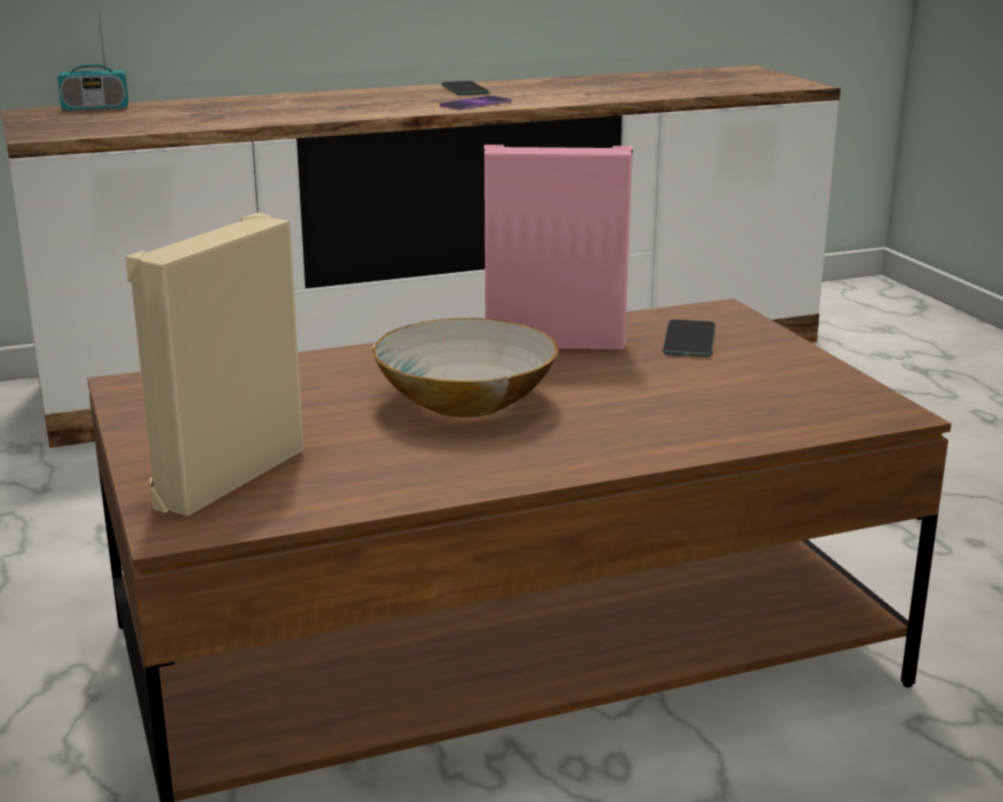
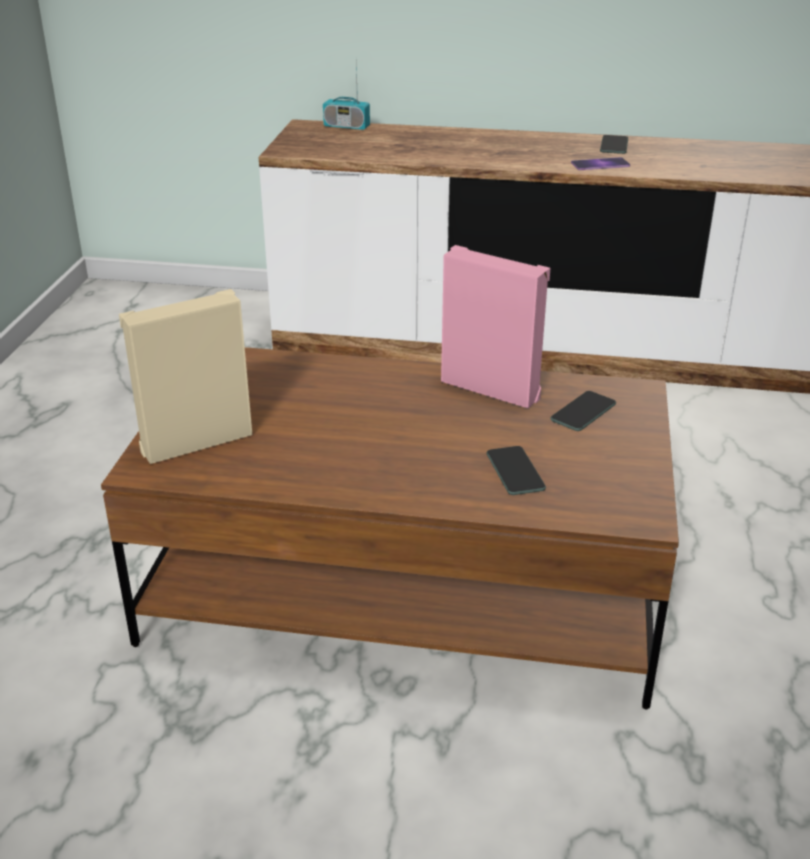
camera: 30 degrees right, 10 degrees up
(463, 401) = (379, 423): bowl -> none
(692, 406) = (515, 471): none -> phone

